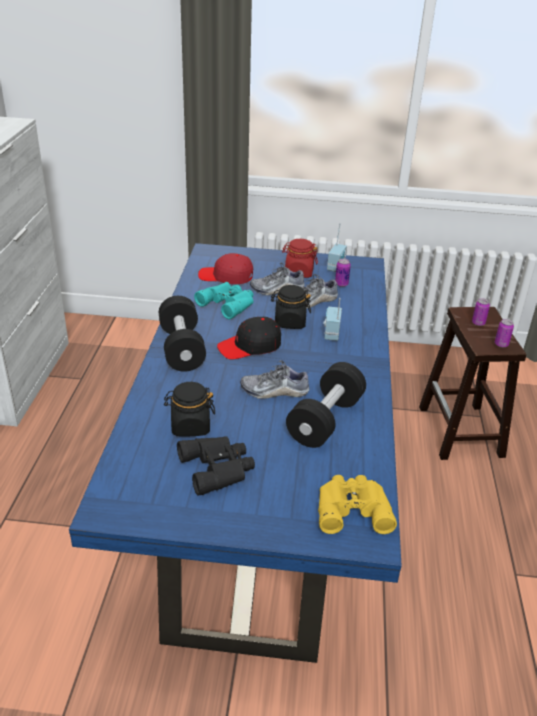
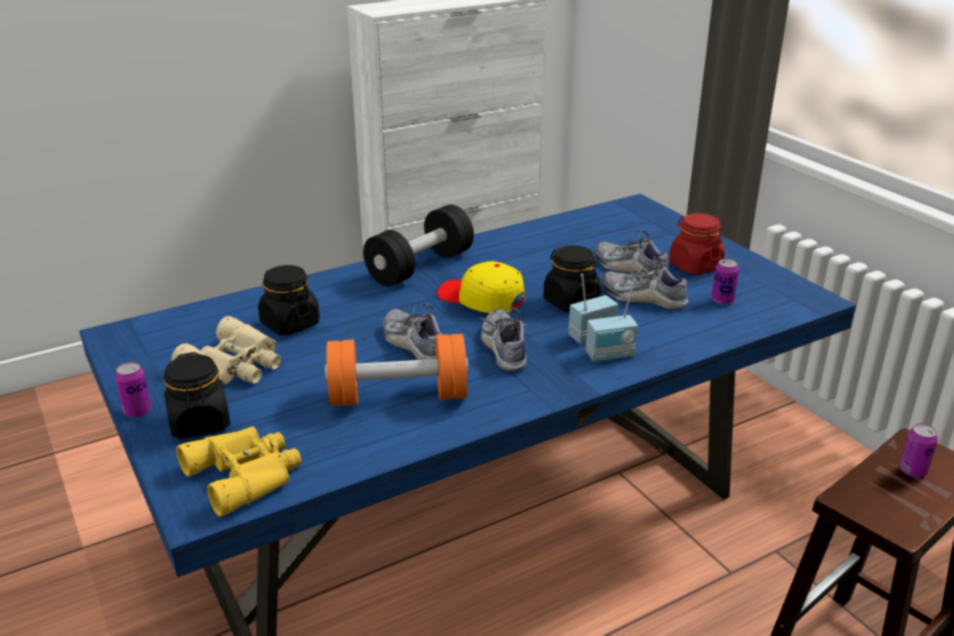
camera: 55 degrees right, 5 degrees down
(218, 468) = (236, 365): black binoculars -> beige binoculars
(226, 277) = (601, 234): red cap -> none
(228, 303) = (548, 256): turquoise binoculars -> none
(250, 346) = (481, 299): black cap -> yellow cap
(275, 508) = (200, 423): none -> black jar
(313, 364) = (504, 348): none -> shoe
(325, 420) = (398, 396): black dumbbell -> orange dumbbell
(337, 267) = (759, 283): radio -> radio (611, 356)
(501, 344) = (891, 514): can -> can (137, 411)

